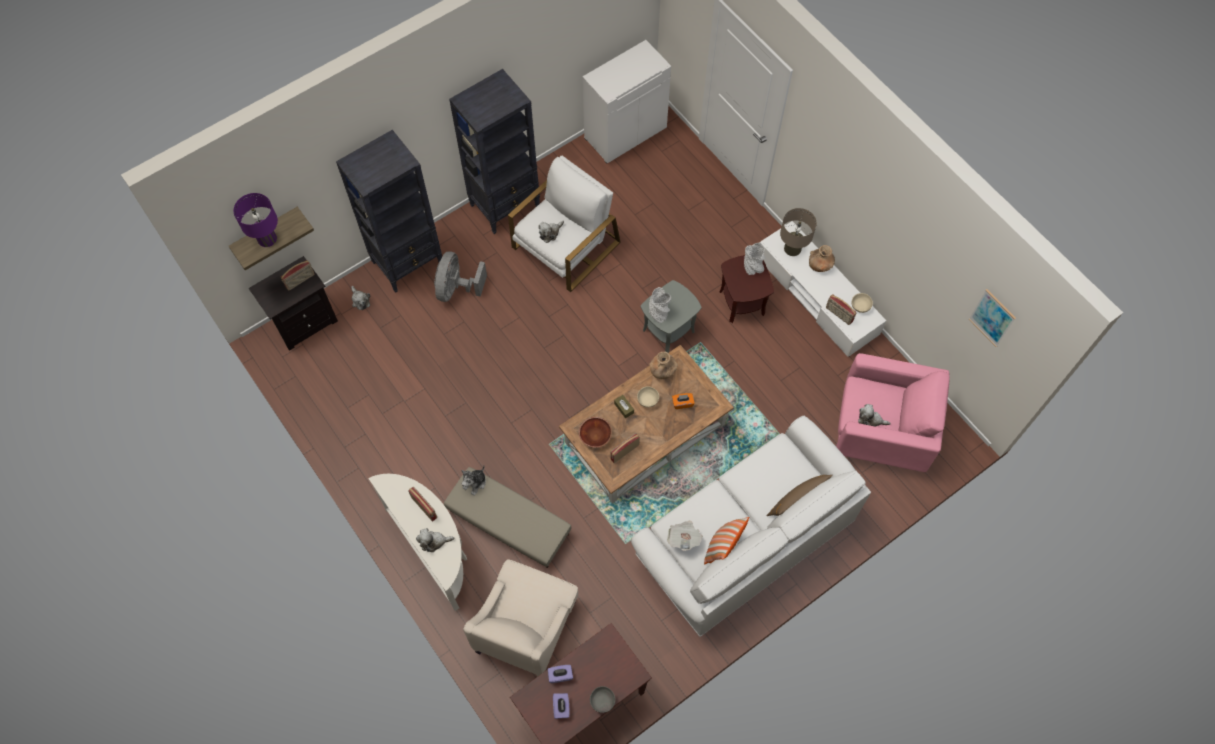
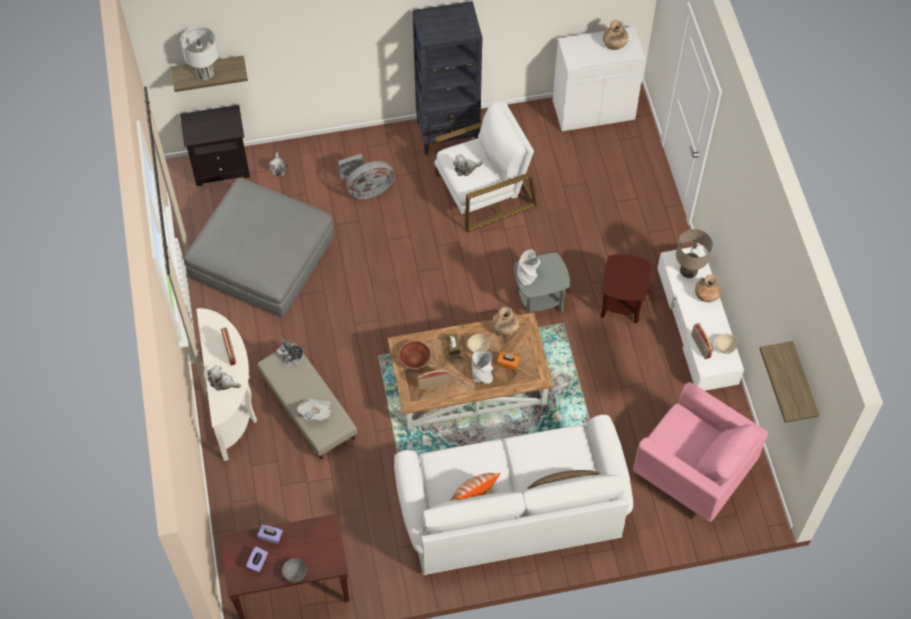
camera: 25 degrees right, 5 degrees down
(267, 239) = (205, 72): purple table lamp -> white table lamp
(300, 281) = (225, 124): radio -> none
(390, 395) = (262, 257): none -> grey ottoman
(408, 262) = (336, 151): black bookcase -> none
(457, 288) = (367, 190): grey fan -> grey fan turned 150 degrees counterclockwise
(527, 625) = (278, 499): beige armchair -> none
(637, 63) = (614, 44): none -> brown vase
(684, 538) = (443, 475): newspaper -> newspaper (316, 413)
(752, 267) = (636, 269): grey vase -> grey vase (482, 375)
(870, 419) = (674, 448): plush toy -> none
(992, 318) = (803, 384): picture -> shelf

